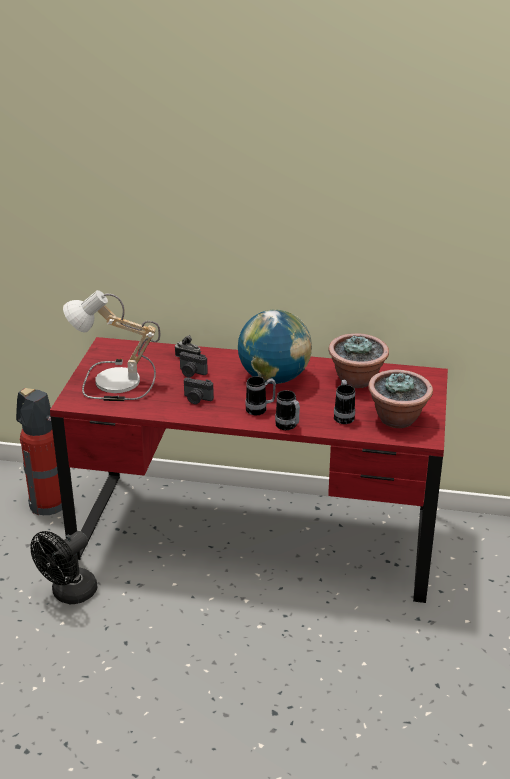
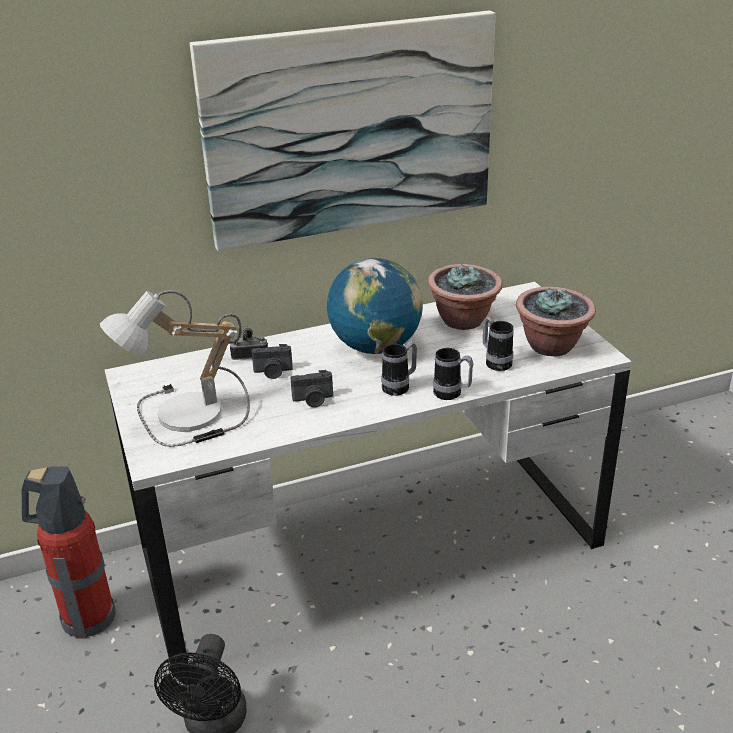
camera: 30 degrees left, 0 degrees up
(255, 535) = (372, 548): red desk -> white desk
(292, 211) = (350, 129): none -> picture

